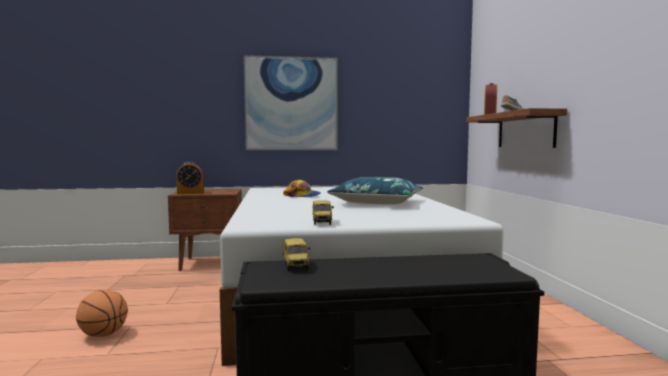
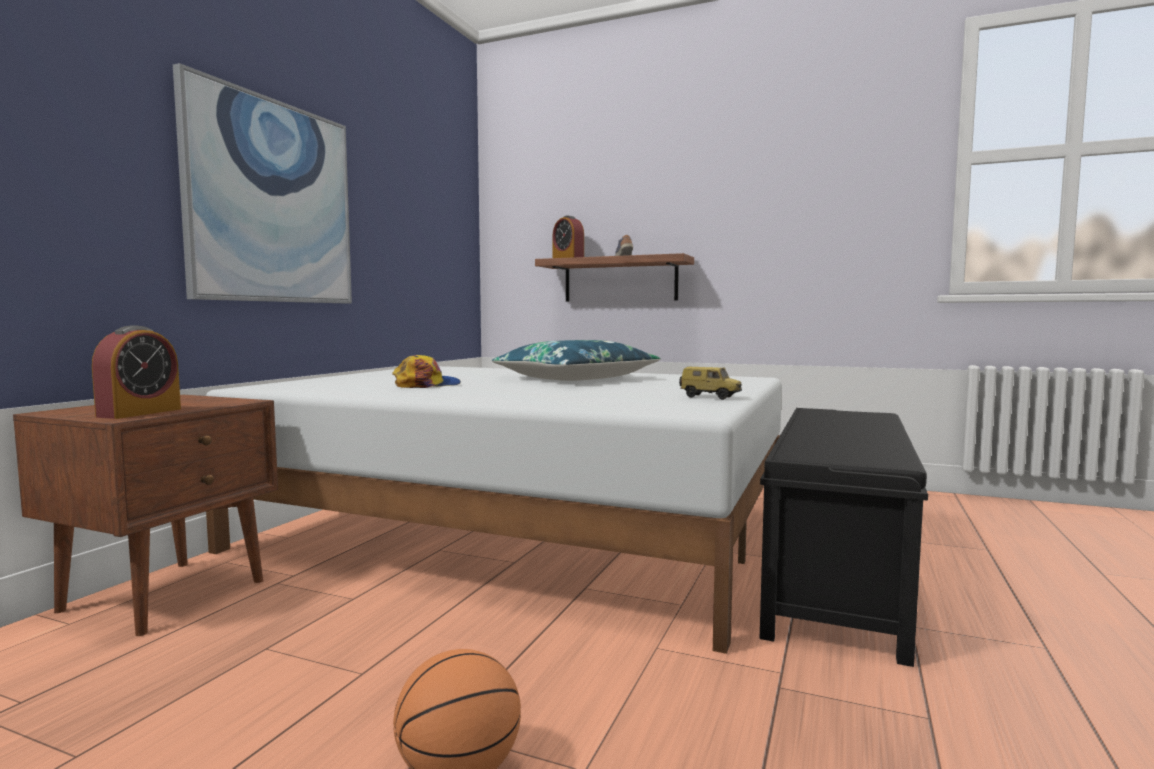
camera: 60 degrees left, 0 degrees up
(296, 266) = (814, 447): toy car -> none

